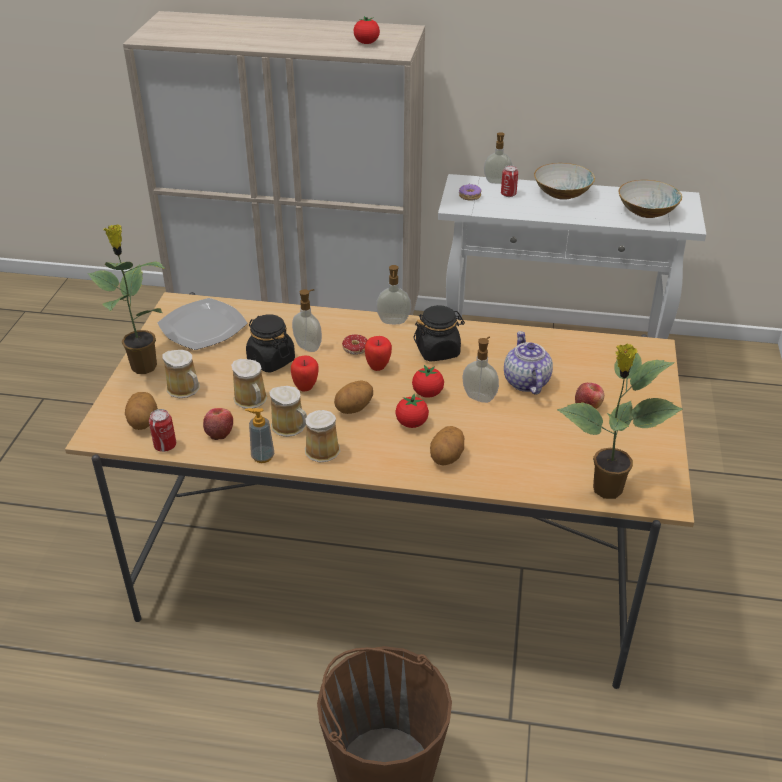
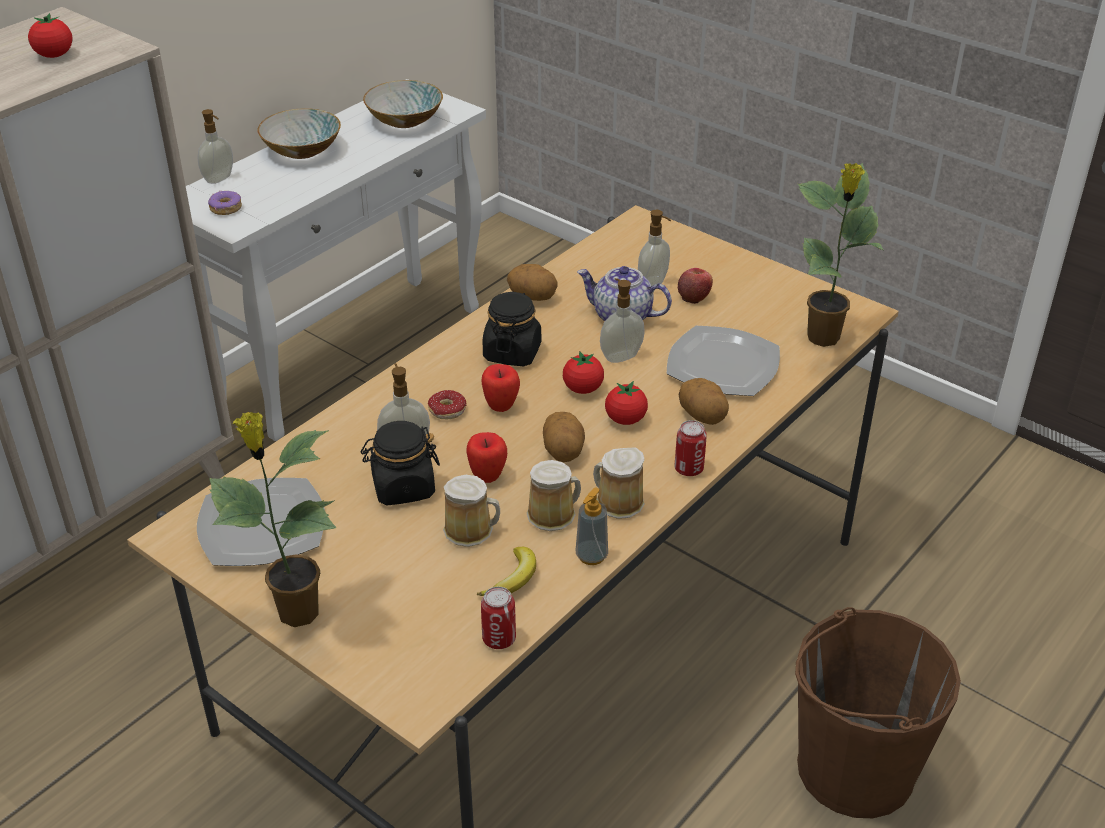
camera: 60 degrees left, 0 degrees up
(144, 422) = (429, 646): potato -> potato (532, 297)
(185, 389) = (392, 585): mug -> none
(219, 432) = (513, 579): apple -> banana
(393, 322) = (423, 363): soap dispenser -> soap dispenser (654, 284)
(508, 194) = (257, 182): can -> can (688, 469)
(516, 447) = (721, 365): none -> plate

